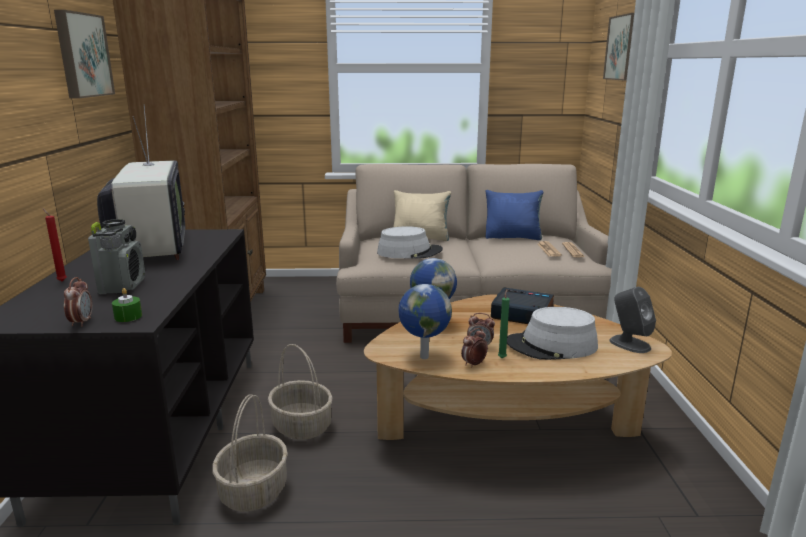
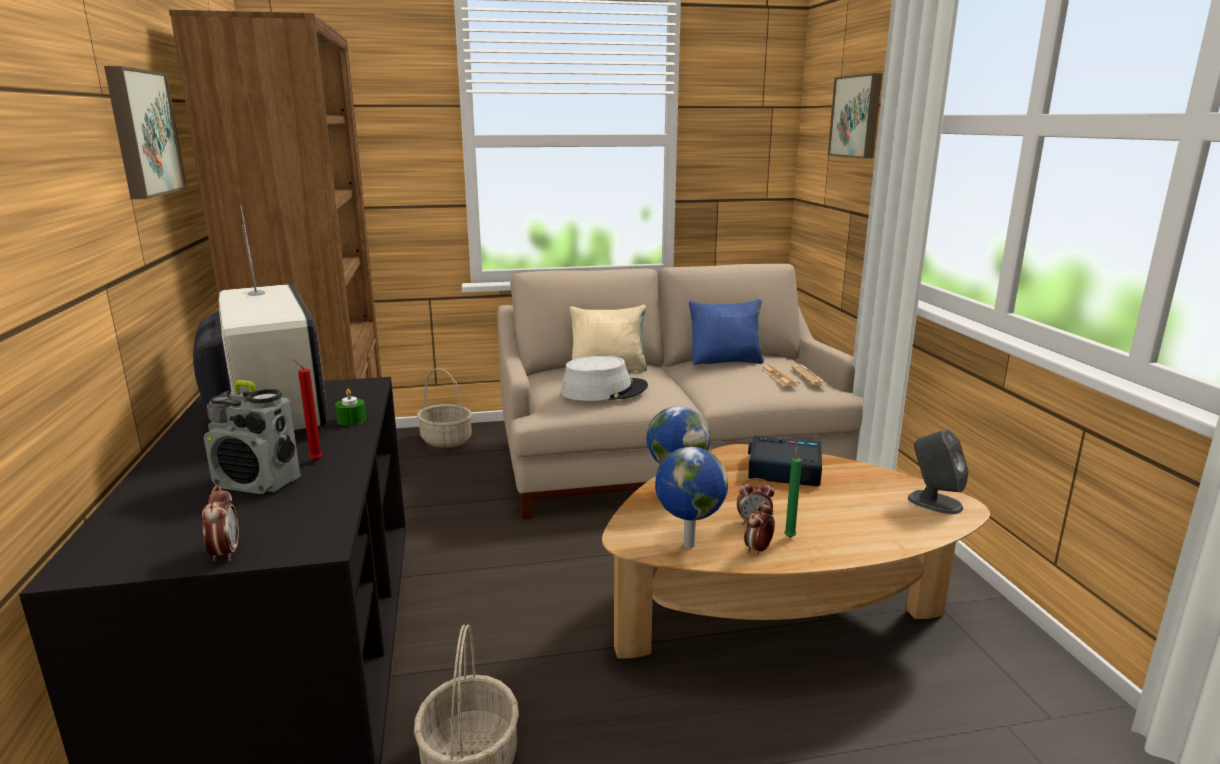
camera: 10 degrees left, 0 degrees up
(61, 281) = (154, 482): red candle -> red candle (314, 460)
(123, 285) = (258, 483): radio -> radio turned 120 degrees clockwise
(128, 316) = (295, 536): green candle -> green candle (351, 420)
(301, 426) = (505, 651): basket -> basket (445, 440)
(551, 345) = (842, 513): grey hat -> none

